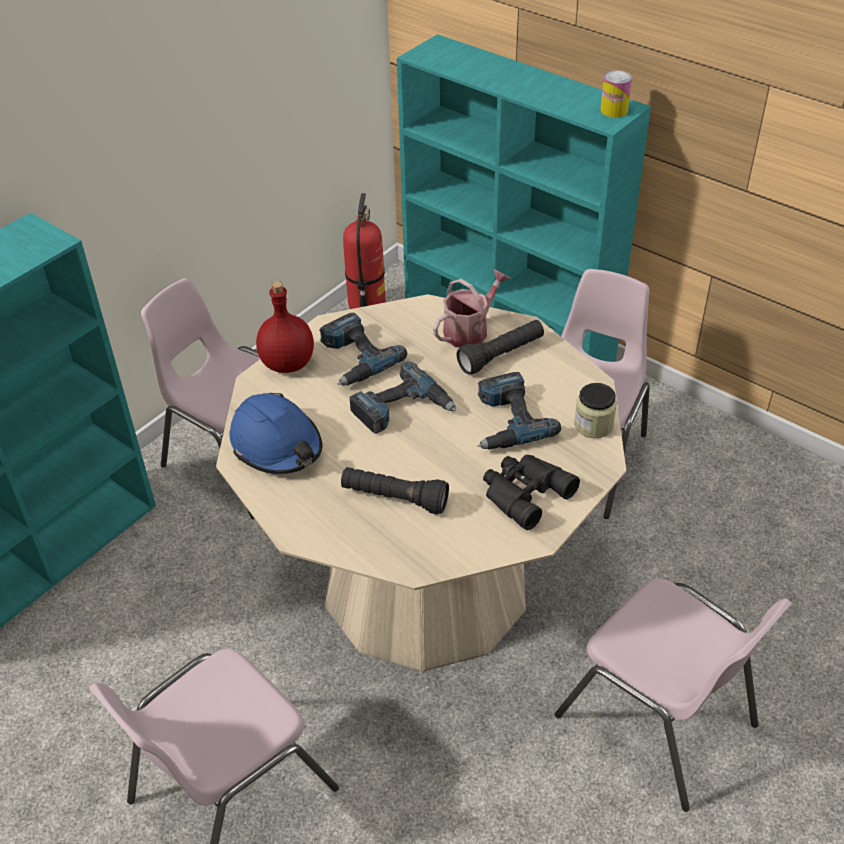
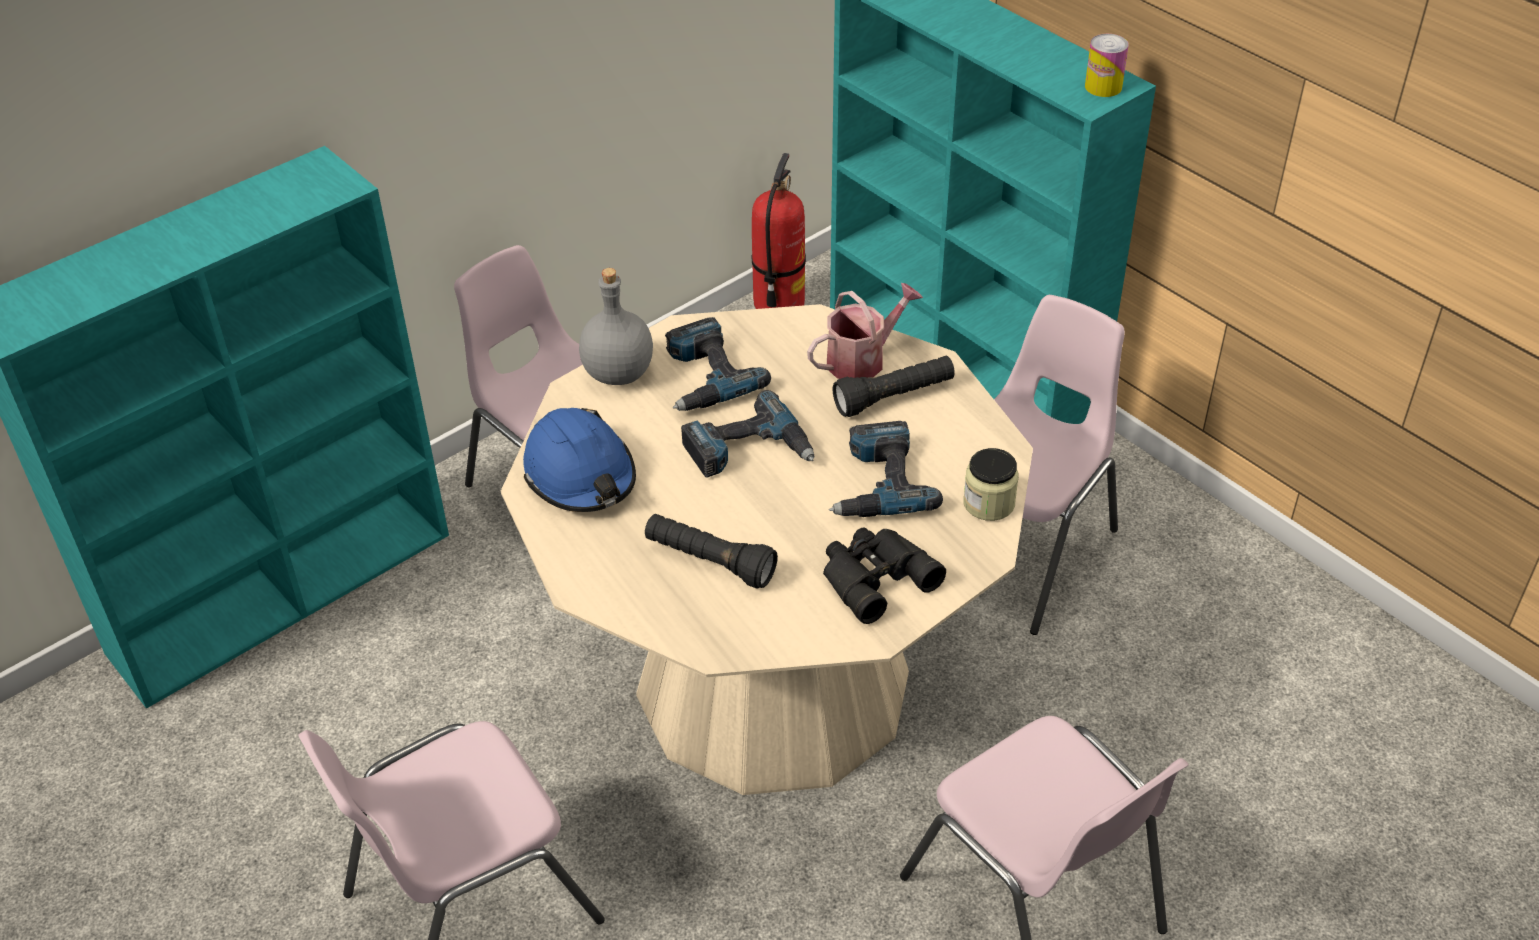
camera: 10 degrees right, 0 degrees up
(288, 363) = (619, 372): red bottle -> grey bottle

